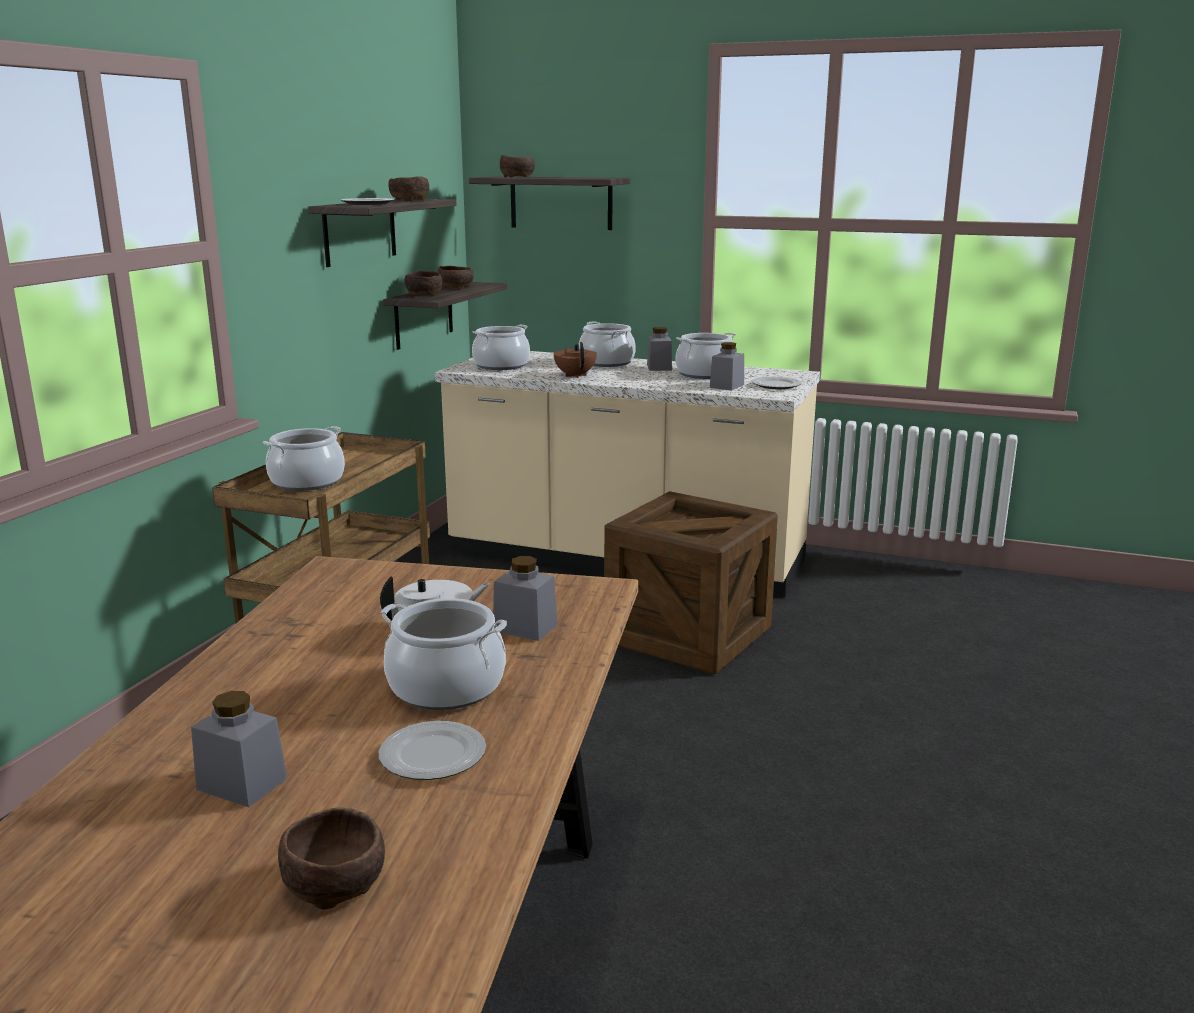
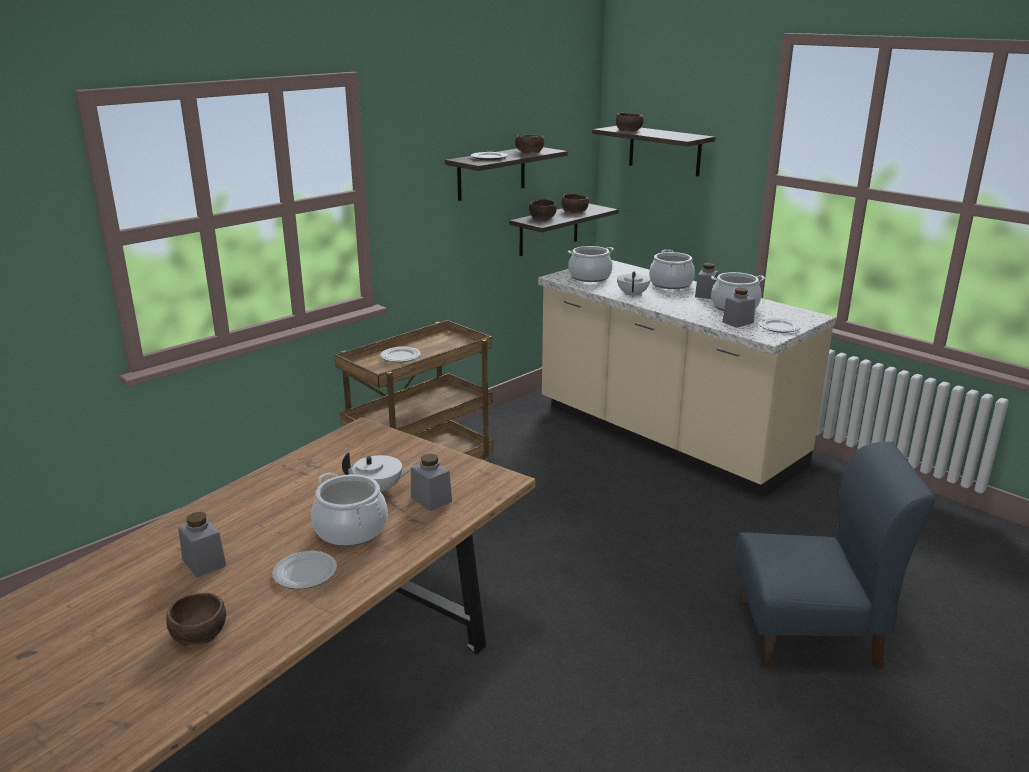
camera: 25 degrees right, 5 degrees up
(307, 482) = (400, 357): cooking pot -> plate
(575, 375) = (633, 295): brown teapot -> white teapot
(688, 635) = (665, 510): crate -> none
(945, 722) = (809, 631): none -> blue chair

